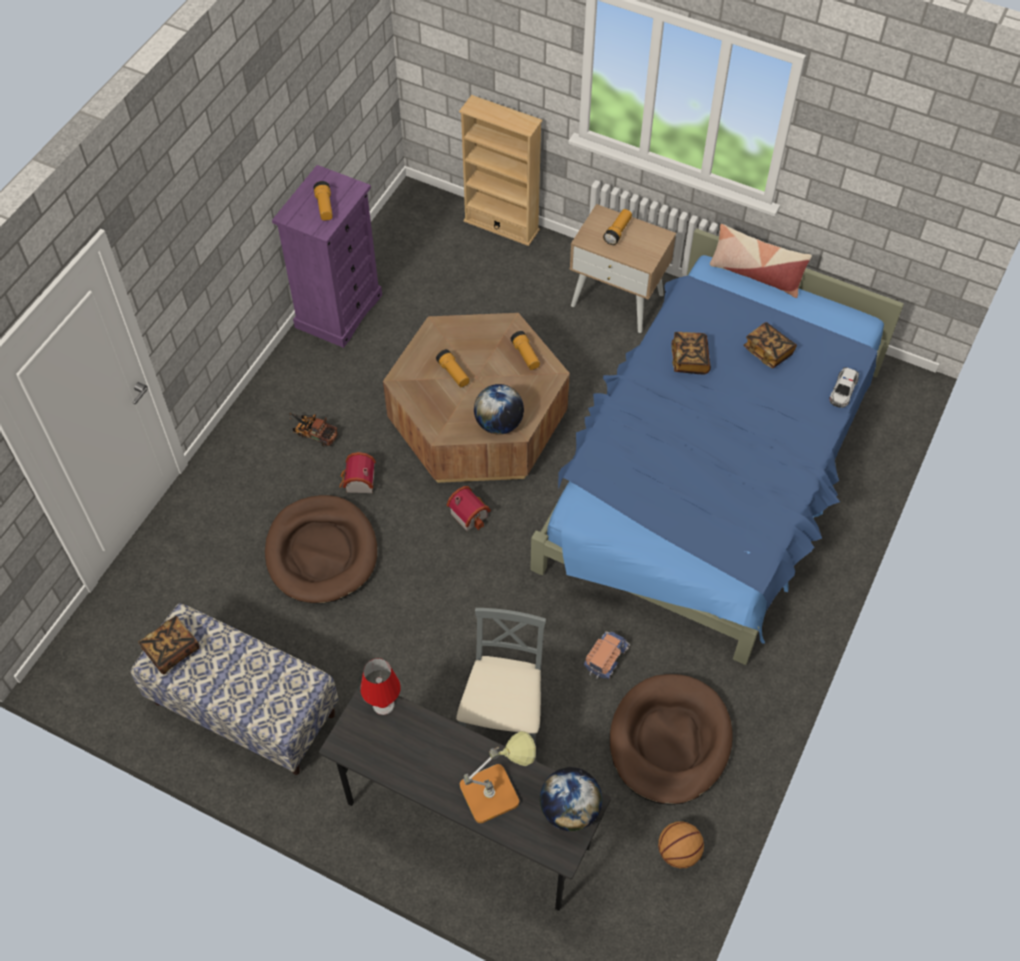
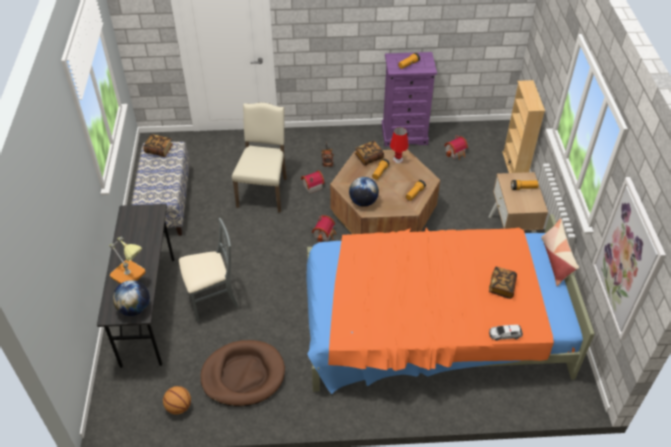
camera: 60 degrees right, 10 degrees down
(321, 552) = (264, 191): brown dog bed -> beige chair
(383, 704) = (156, 216): red table lamp -> red table lamp (398, 159)
(425, 272) = (456, 153): none -> toy house
(605, 657) = (277, 325): toy truck -> none
(689, 359) = (463, 253): book -> book (369, 157)
(711, 470) = (431, 323): blue bed -> orange bed
(898, 196) = (627, 259): none -> picture

